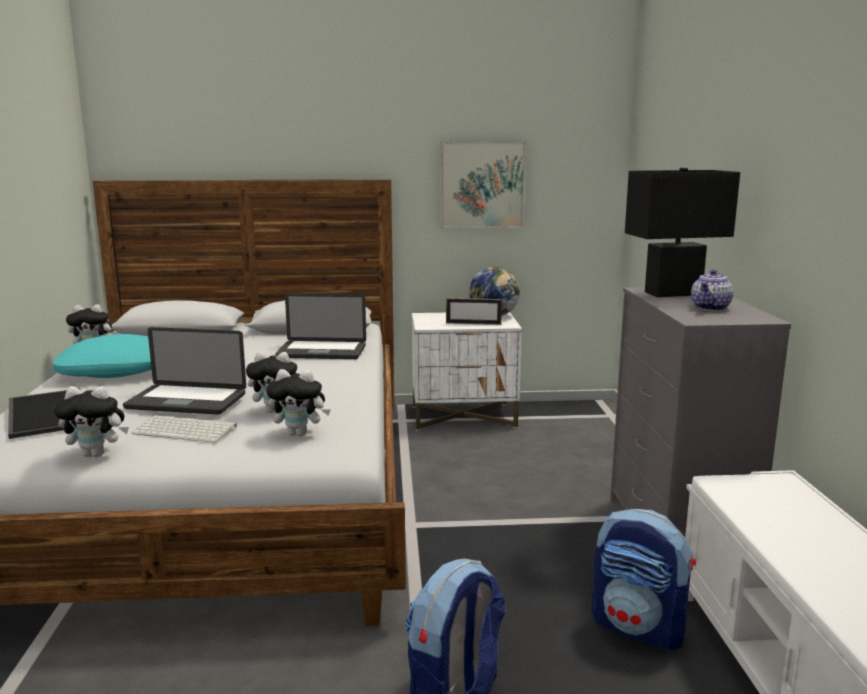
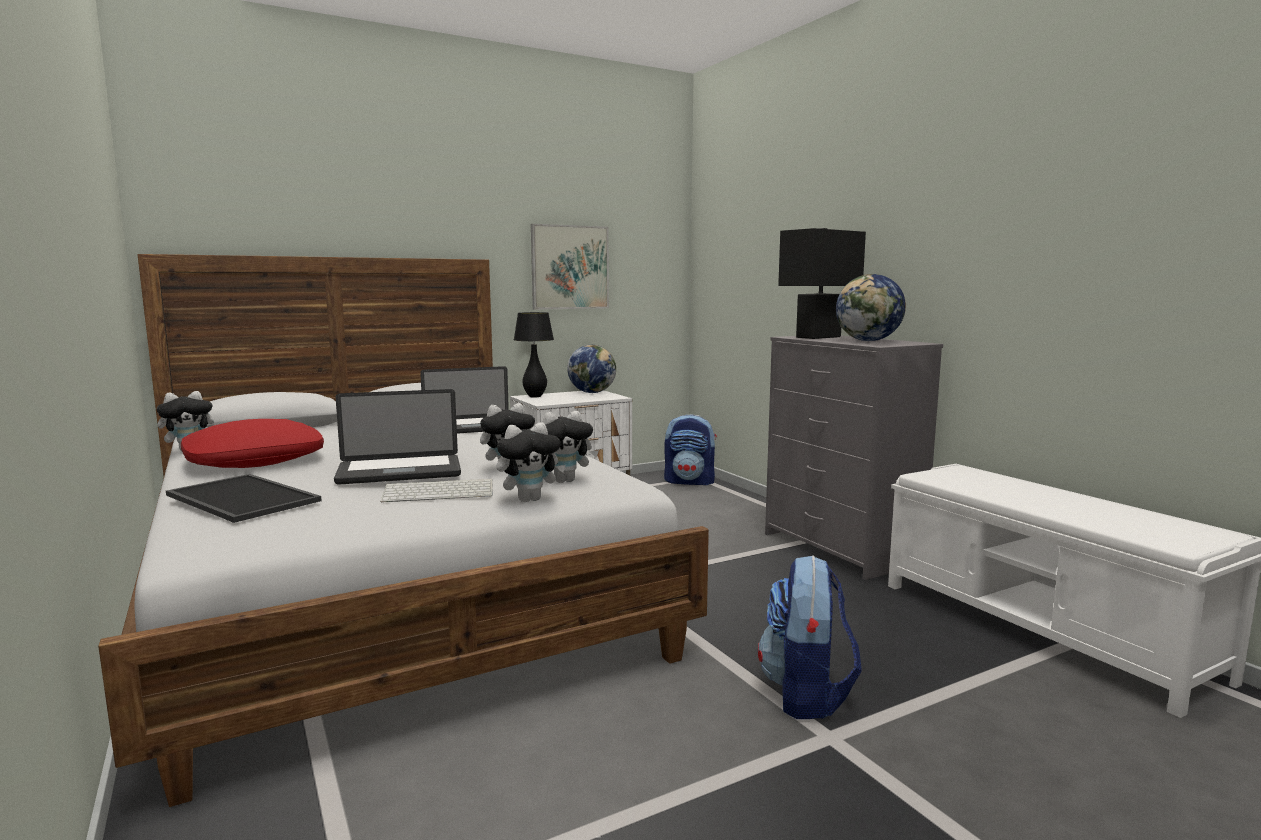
camera: 25 degrees left, 5 degrees down
(97, 454) = (370, 522): plush toy -> plush toy (530, 499)
(116, 370) = (255, 460): turquoise pillow -> red pillow
(432, 316) = (535, 396): none -> black table lamp
(473, 323) = (583, 398): picture frame -> none
(639, 628) = (885, 613): backpack -> backpack (690, 481)
(710, 308) = (868, 341): teapot -> globe

